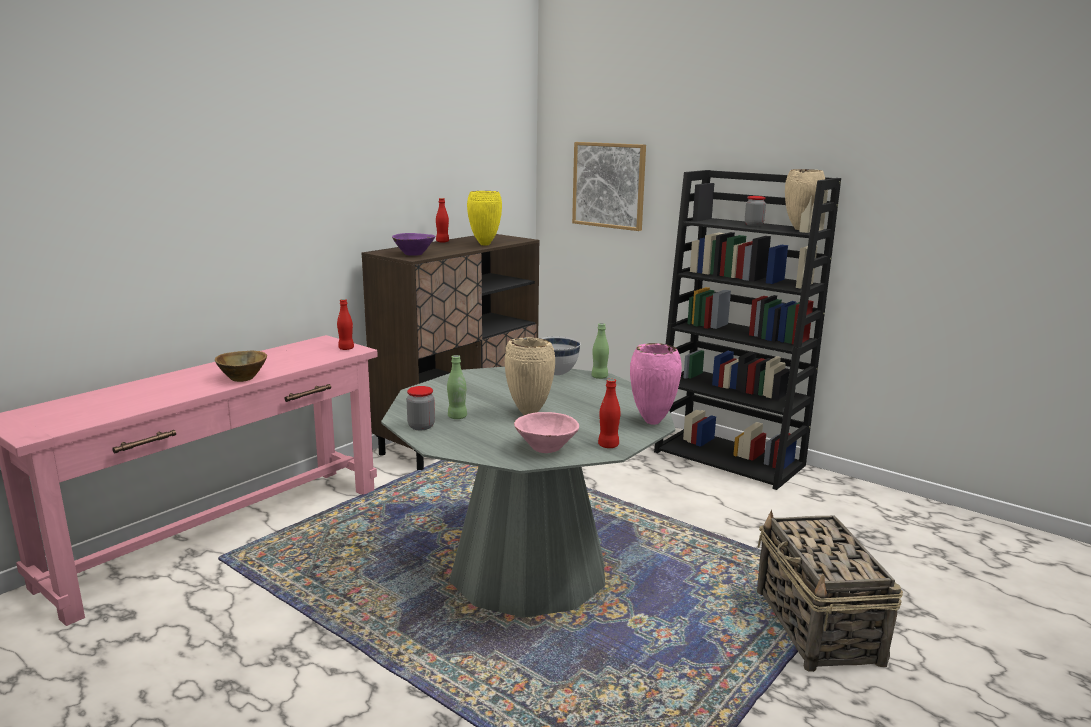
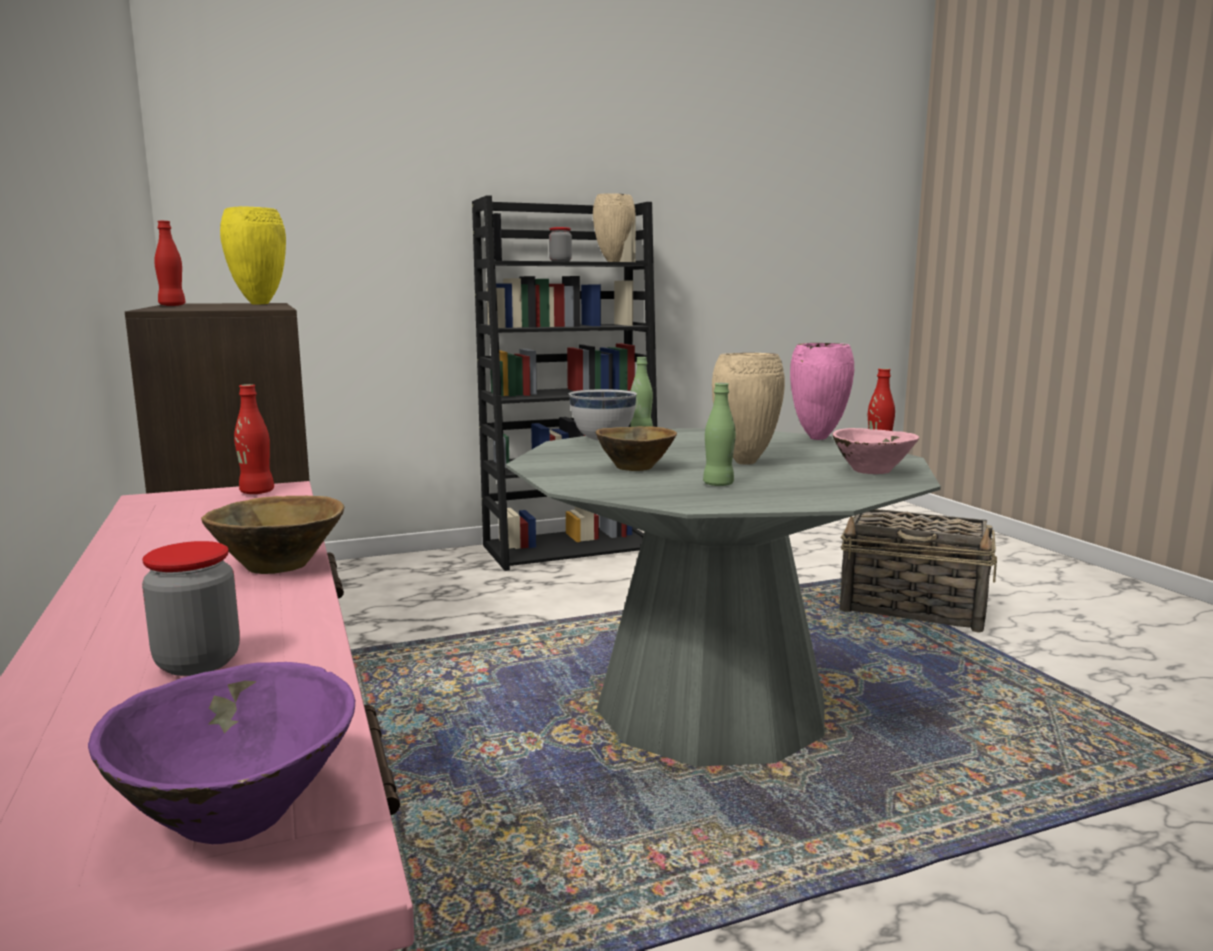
camera: 60 degrees left, 5 degrees down
(414, 254) = (238, 308): purple bowl -> purple bowl (239, 813)
(421, 426) = (738, 500): jar -> jar (198, 662)
(481, 394) = (636, 468): none -> brown bowl
(609, 185) = (313, 228): picture -> none

